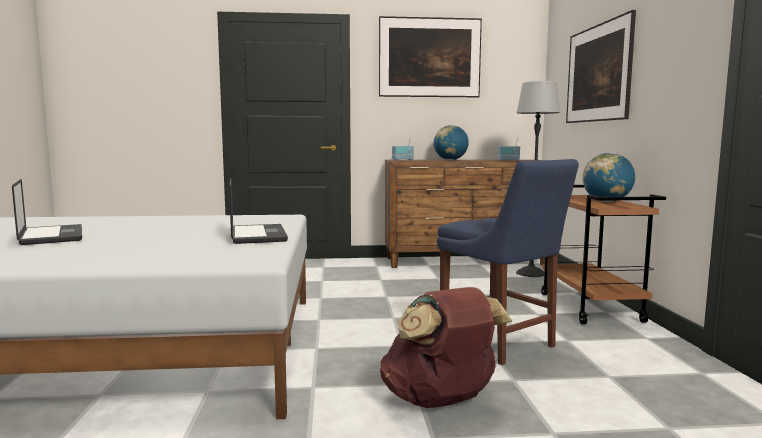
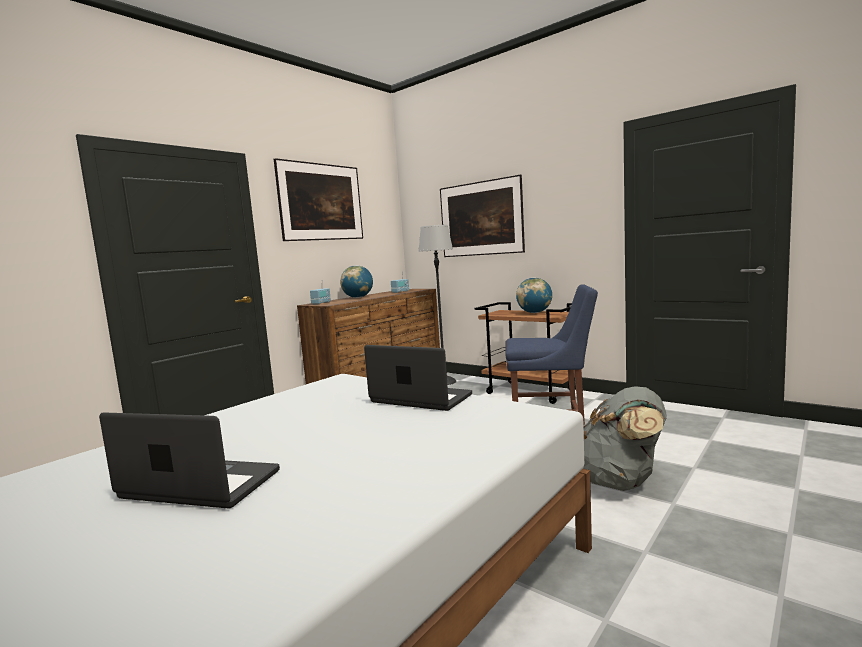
camera: 45 degrees left, 0 degrees up
(441, 401) = (620, 481): brown backpack -> grey backpack

